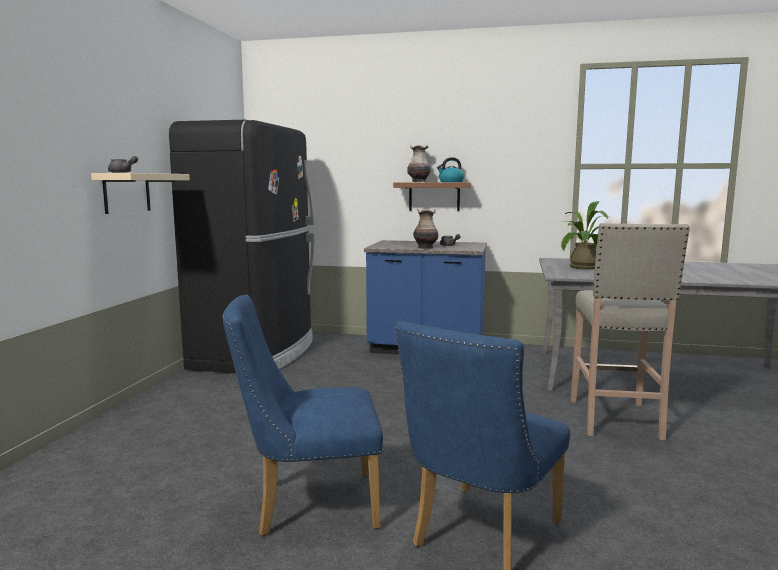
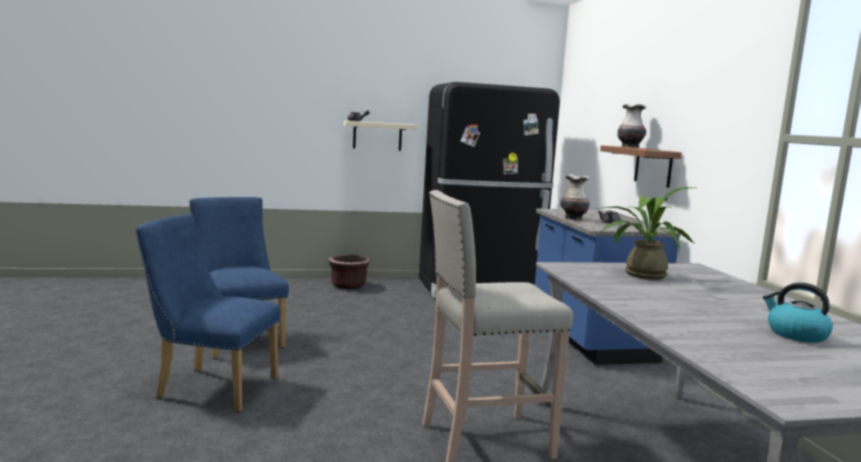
camera: 65 degrees right, 0 degrees up
(157, 408) = (348, 285): none -> brown planter
(451, 182) = (652, 149): kettle -> kettle (795, 334)

